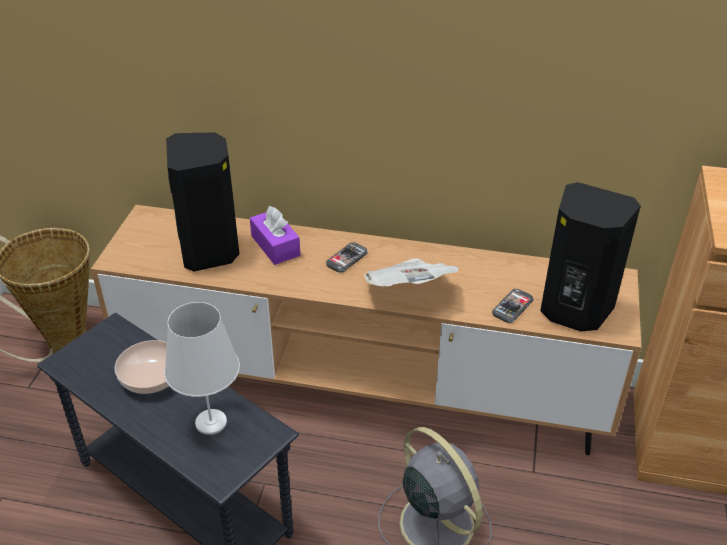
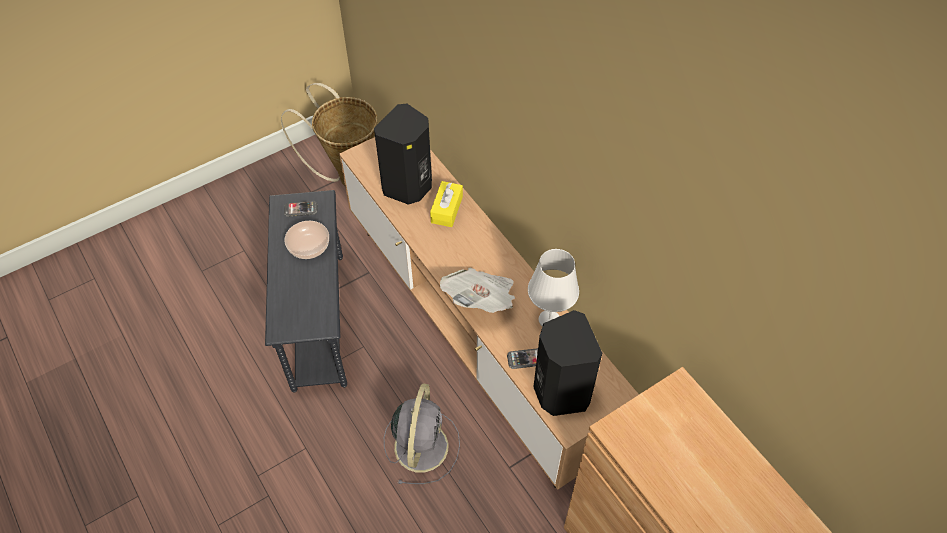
camera: 45 degrees right, 15 degrees up
(211, 422) = (307, 296): white table lamp -> white table lamp (549, 320)
(275, 246) = (447, 209): purple tissue box -> yellow tissue box
(346, 258) = (475, 249): phone -> phone (301, 209)

